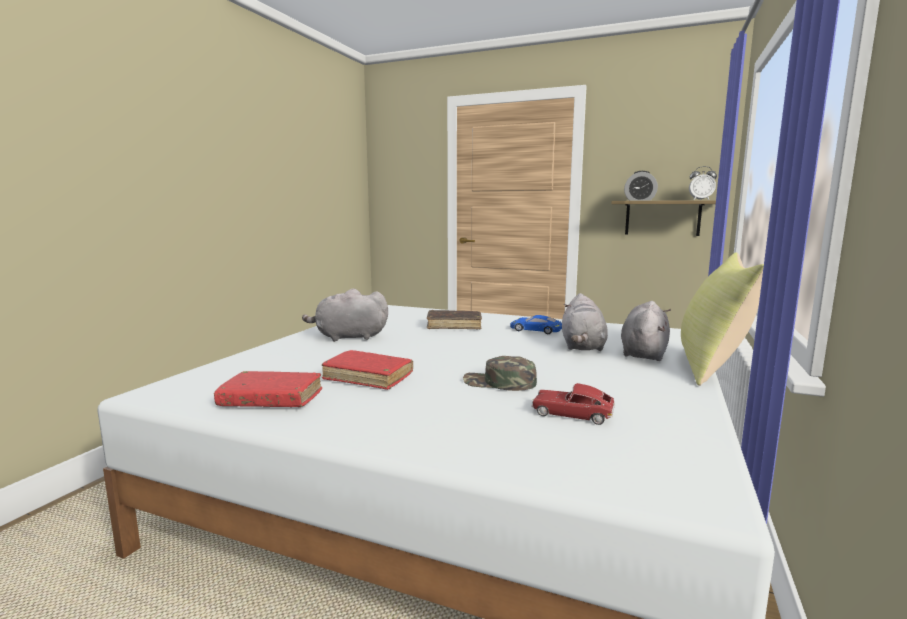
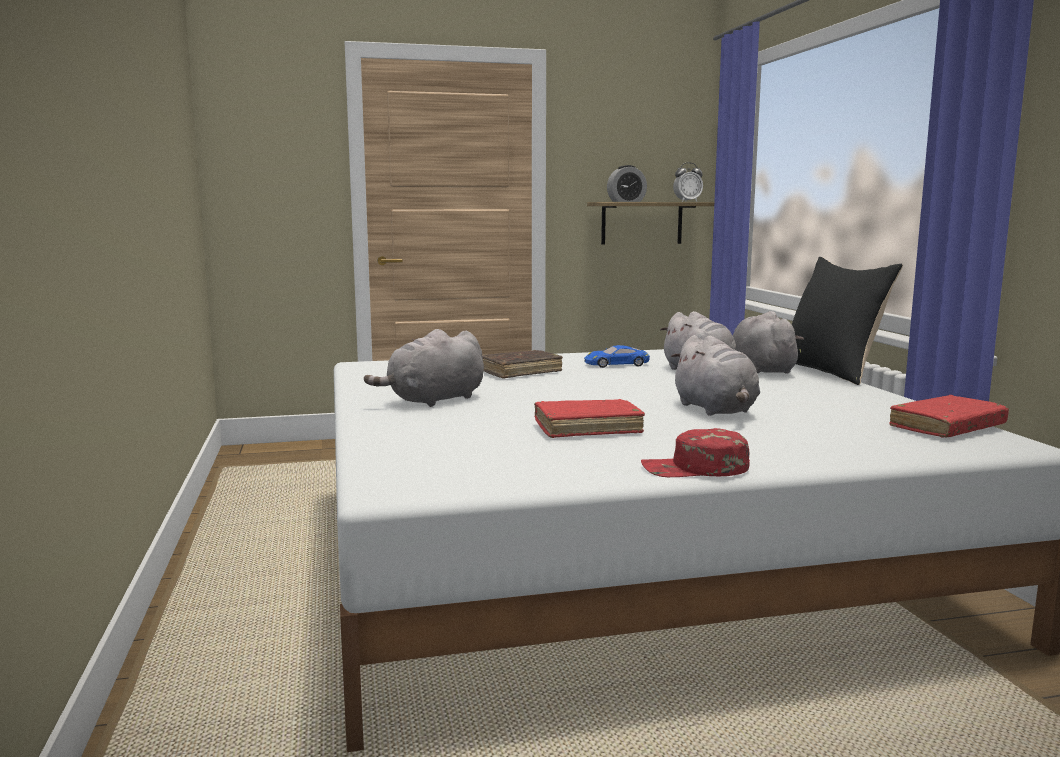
camera: 35 degrees left, 0 degrees up
(271, 399) = (555, 463): red book -> red book (947, 428)
(333, 431) = (694, 468): none -> red cap
(499, 383) = (716, 410): green cap -> grey plush toy
(572, 414) = (830, 419): toy car -> none
(712, 367) = (832, 371): yellow pillow -> black pillow

